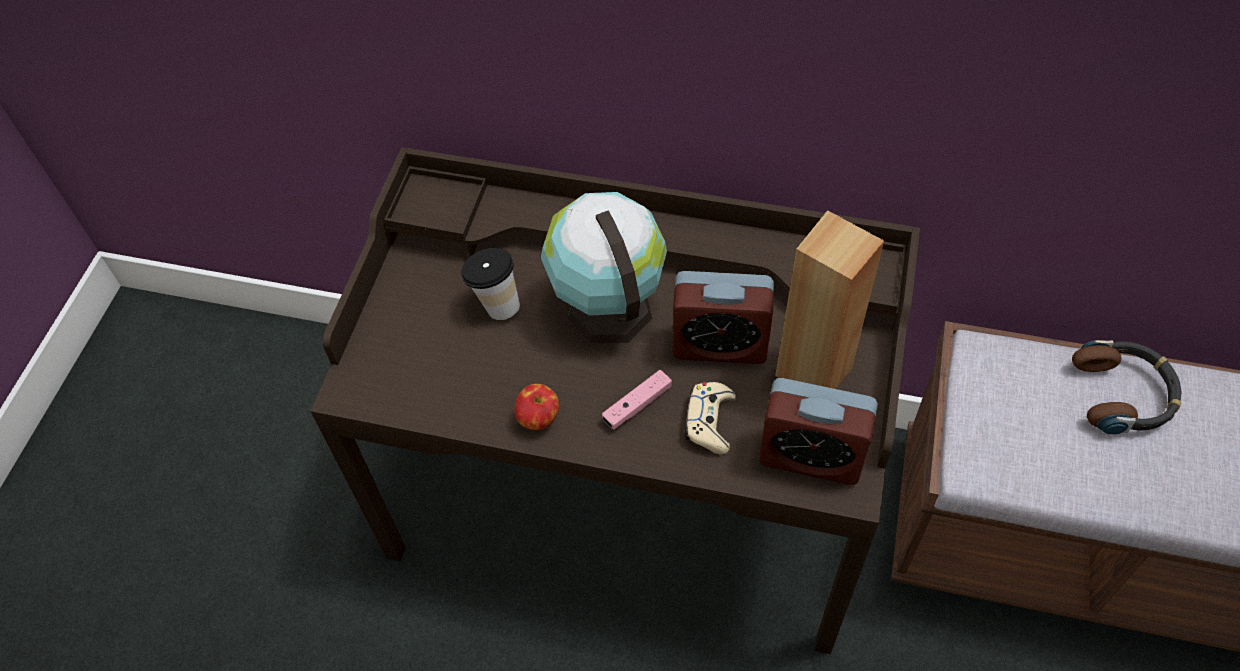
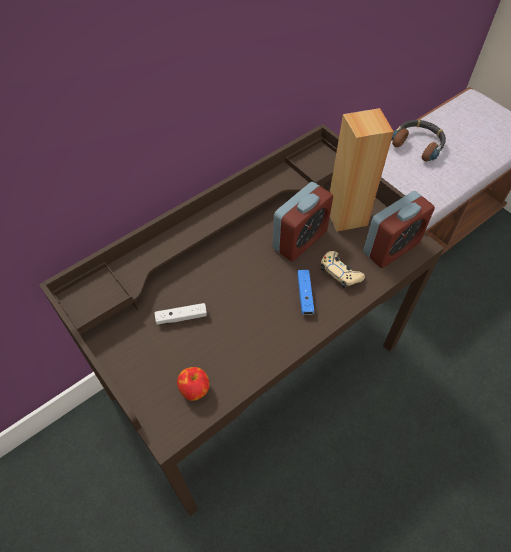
camera: 55 degrees left, 0 degrees up
(496, 304) = (181, 317): cup -> white game controller
(539, 418) = (274, 344): apple -> apple (195, 389)
(607, 306) = (233, 269): globe -> none
(637, 405) = (305, 295): pink game controller -> blue game controller

